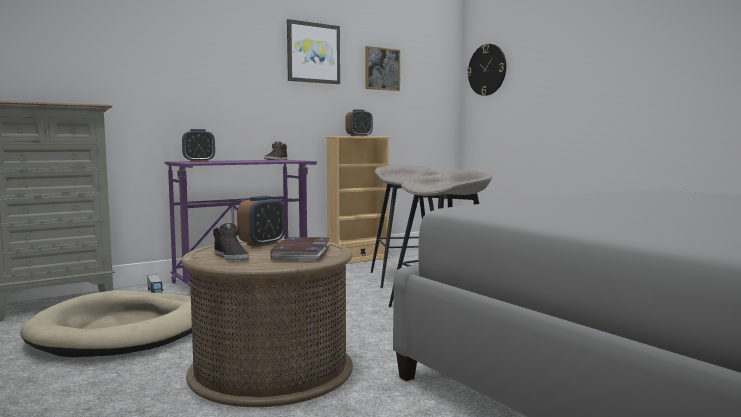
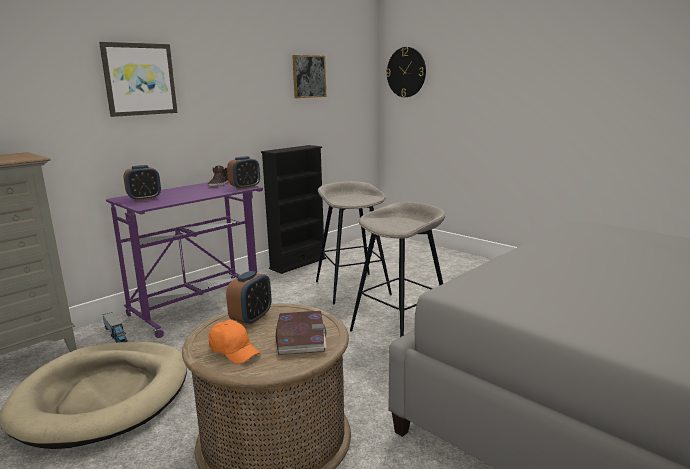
camera: 10 degrees left, 10 degrees up
(231, 257) = (234, 351): black shoe -> orange cap
(313, 53) = (243, 67): picture -> picture (139, 79)
(358, 259) = (298, 263): beige bookcase -> black bookcase
(359, 136) = (292, 148): alarm clock -> alarm clock (245, 187)

